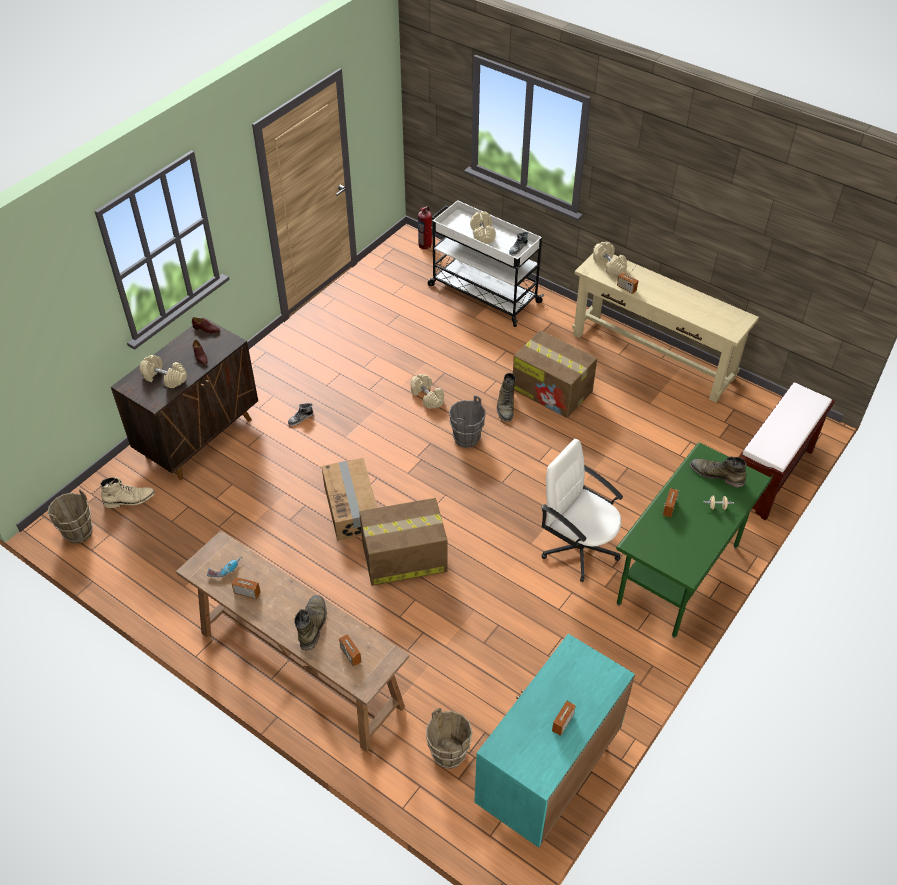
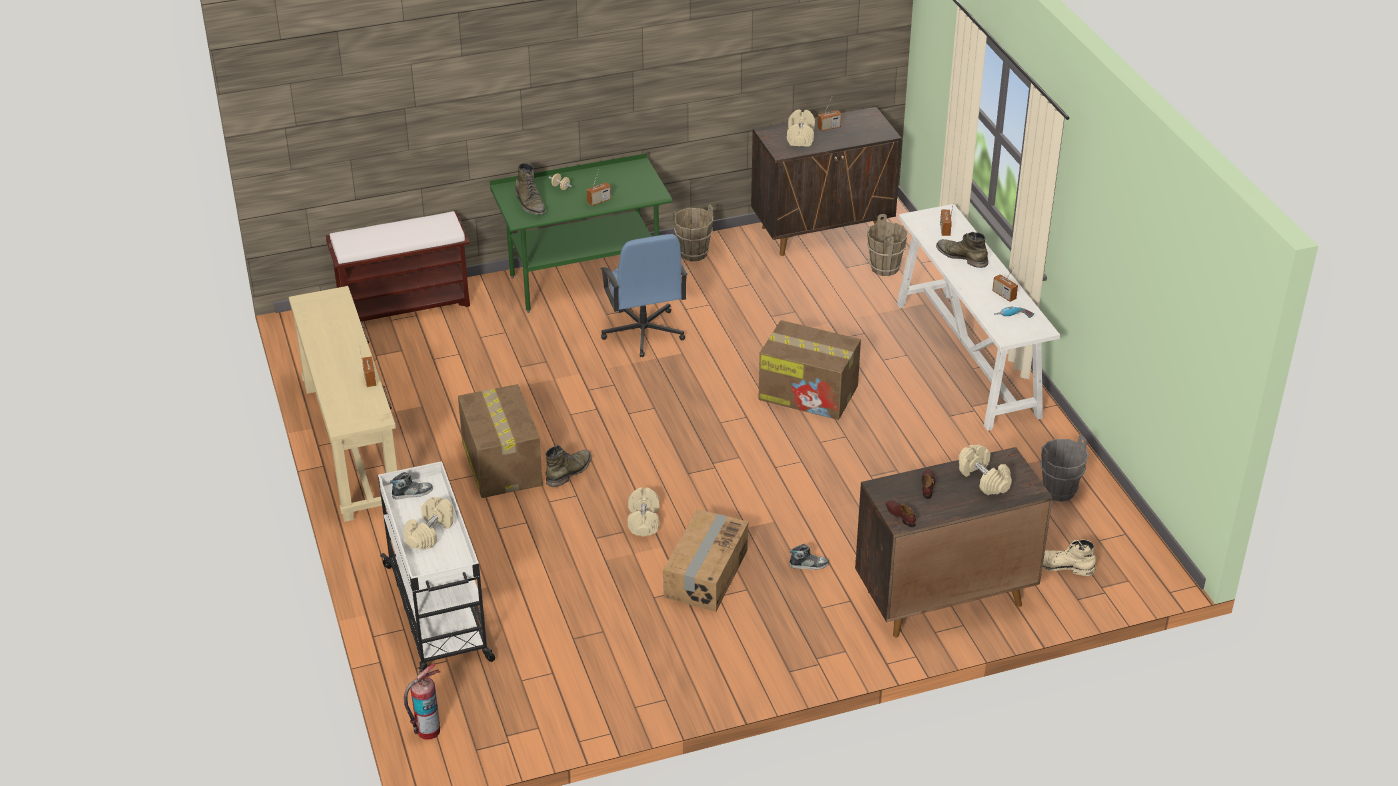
camera: 145 degrees left, 10 degrees down
(78, 533) = (1134, 557): brown bucket -> brown bucket (693, 253)
(299, 668) = (967, 359): brown console table -> white console table
(313, 624) = (961, 256): green boot -> green boot turned 90 degrees clockwise
(352, 508) = (824, 452): cardboard box -> cardboard box (705, 573)
(466, 438) = (646, 460): grey bucket -> grey bucket (1059, 491)
(547, 776) = (823, 231): turquoise cabinet -> brown cabinet
(578, 548) = (643, 332): white office chair -> blue office chair
(609, 265) = (350, 411): beige dumbbell -> beige dumbbell (800, 137)

